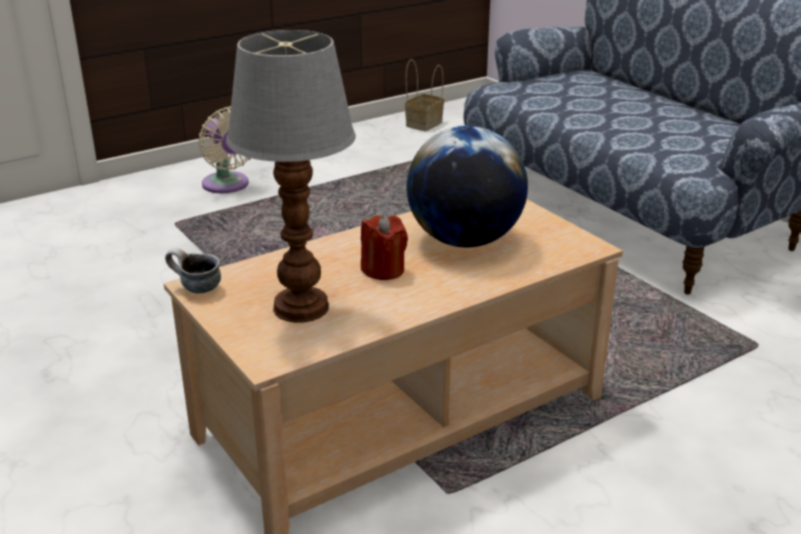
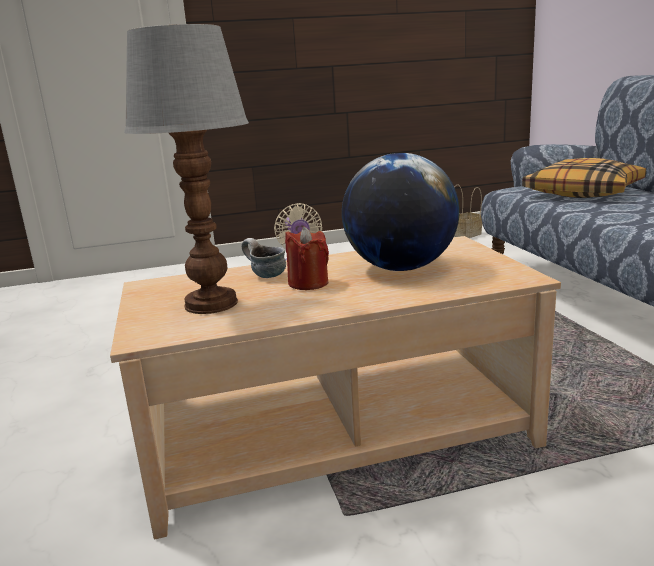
camera: 20 degrees right, 10 degrees down
(195, 289) = (142, 287): mug -> mug (264, 275)
(583, 96) = (583, 192): none -> pillow

